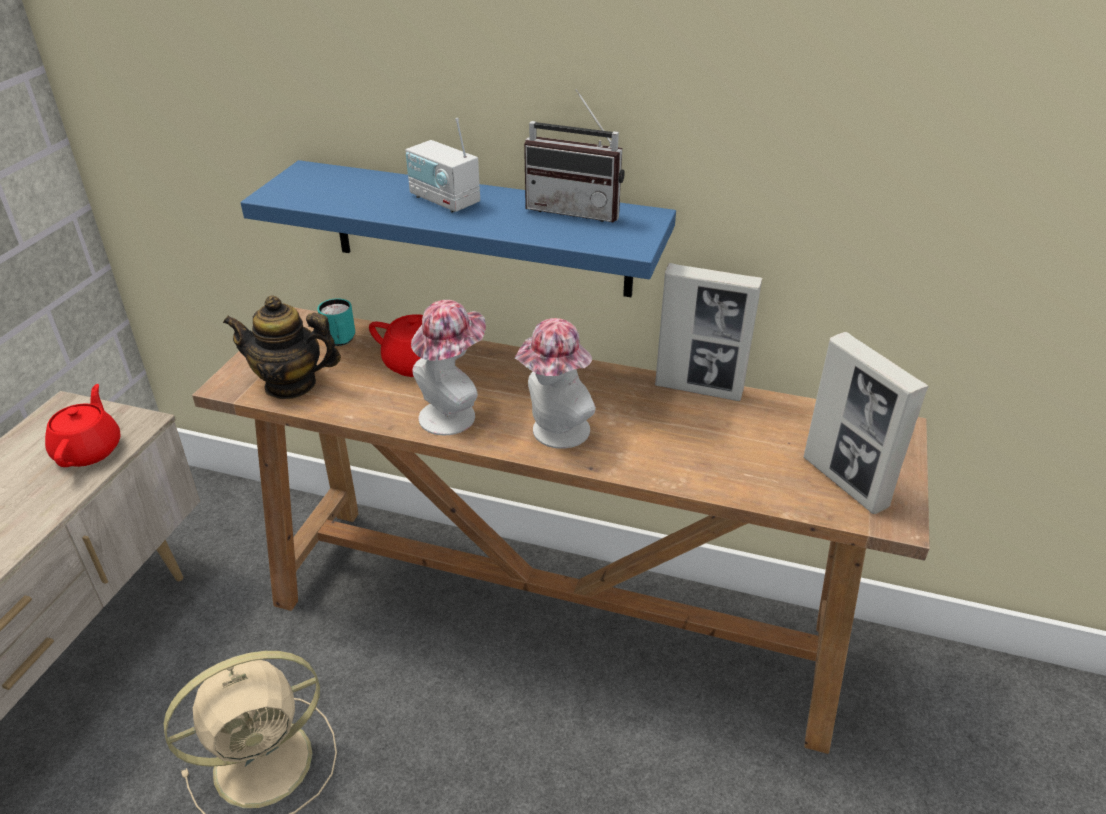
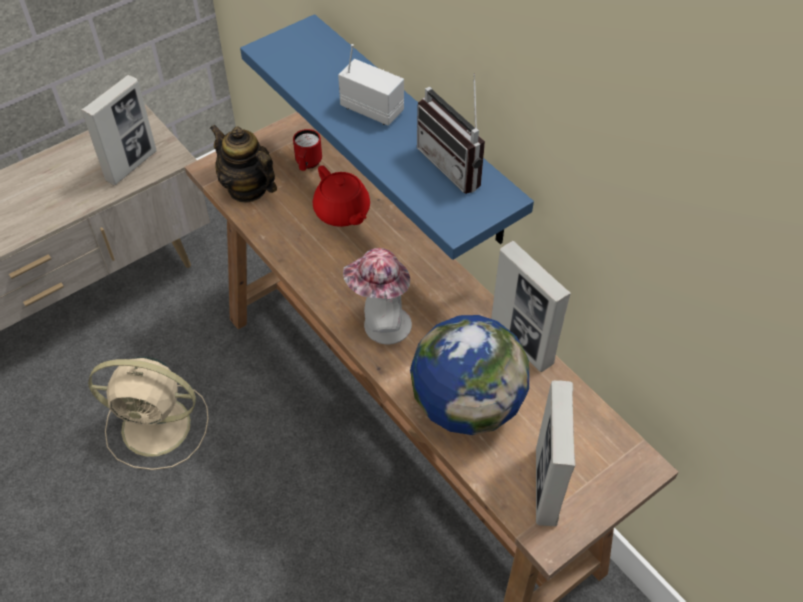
camera: 35 degrees right, 15 degrees up
(89, 450) = (131, 165): red teapot -> picture frame
(341, 342) = (307, 165): turquoise mug -> red mug
(444, 200) = (372, 109): radio -> radio turned 135 degrees clockwise
(453, 413) = (329, 270): hat -> none
(706, 457) = (466, 405): none -> globe

